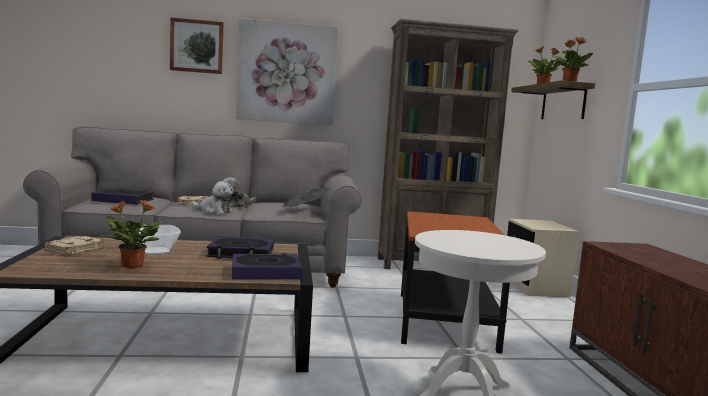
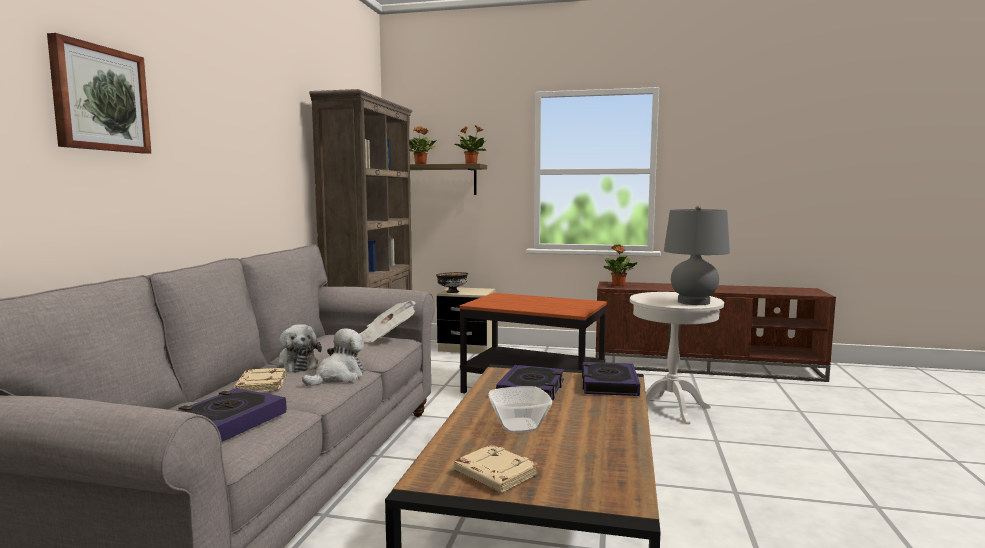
camera: 70 degrees left, 0 degrees up
(131, 266) = (591, 437): potted plant -> potted plant (618, 285)
(287, 73) = (221, 151): picture -> none
(462, 246) = (693, 302): none -> grey table lamp
(524, 221) = (452, 292): none -> black bowl

